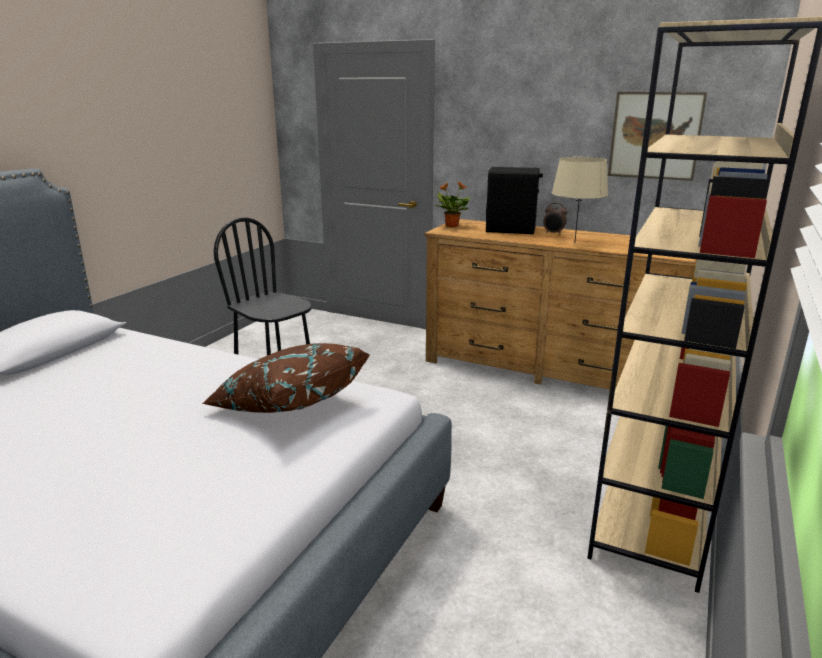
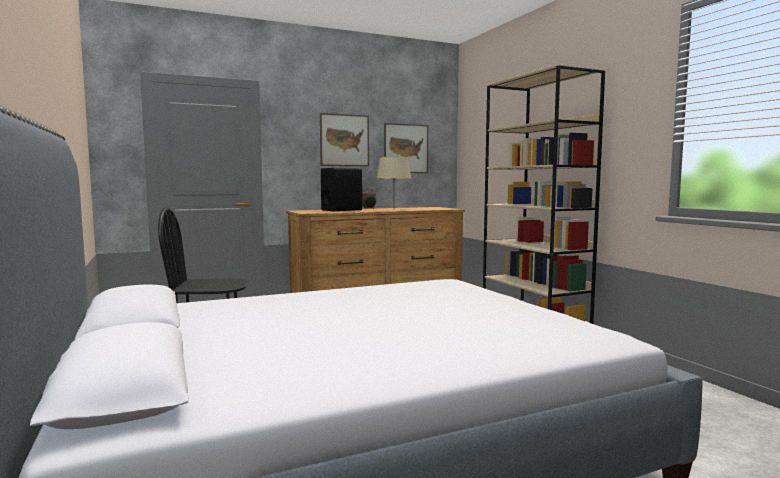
camera: 50 degrees left, 15 degrees down
(288, 404) = (420, 292): brown pillow -> none
(451, 225) = (301, 211): potted plant -> none
(547, 122) = (344, 140): none -> picture

